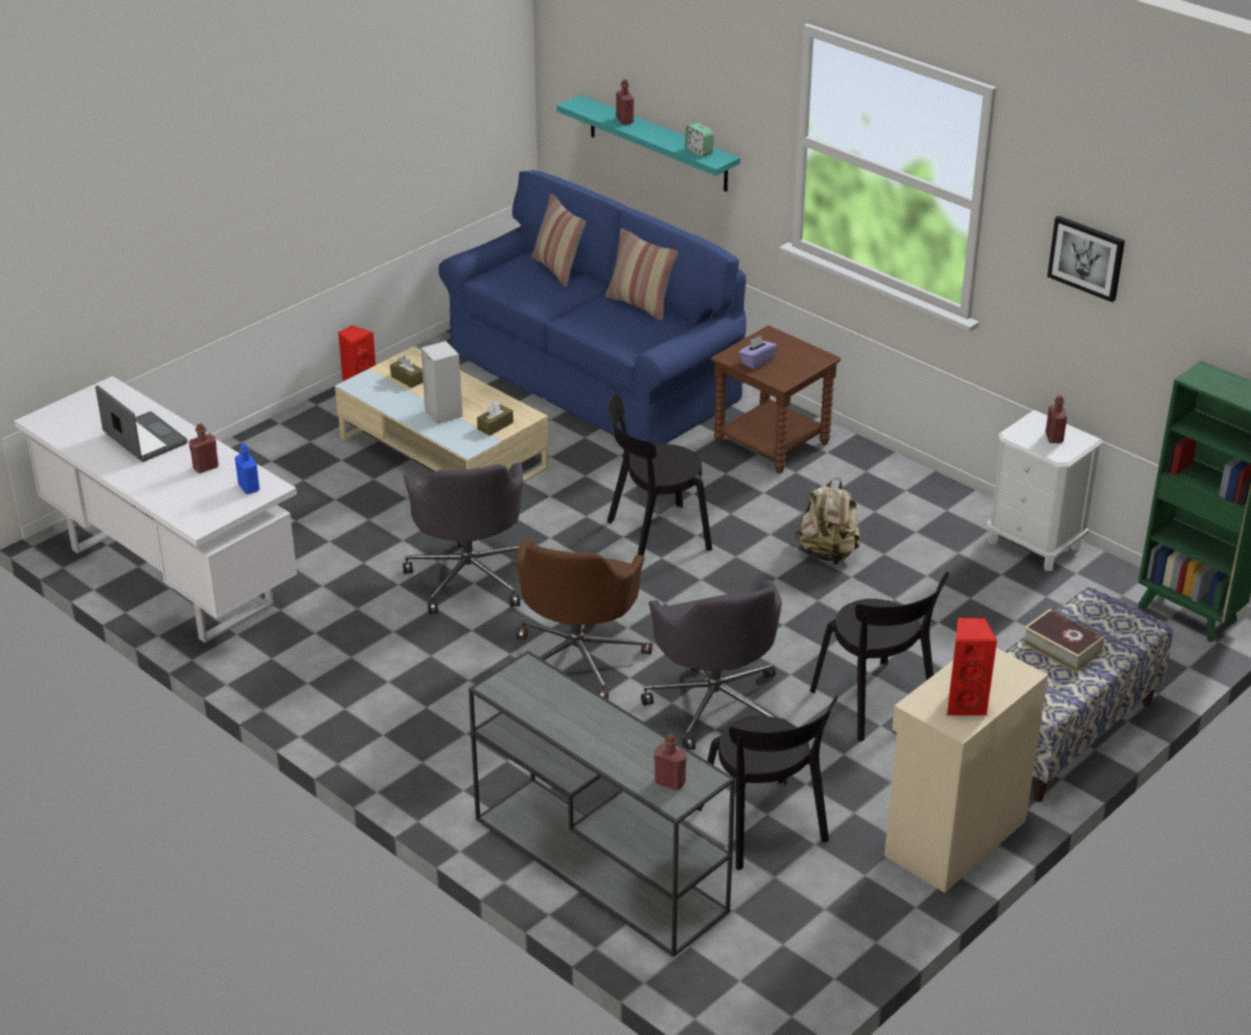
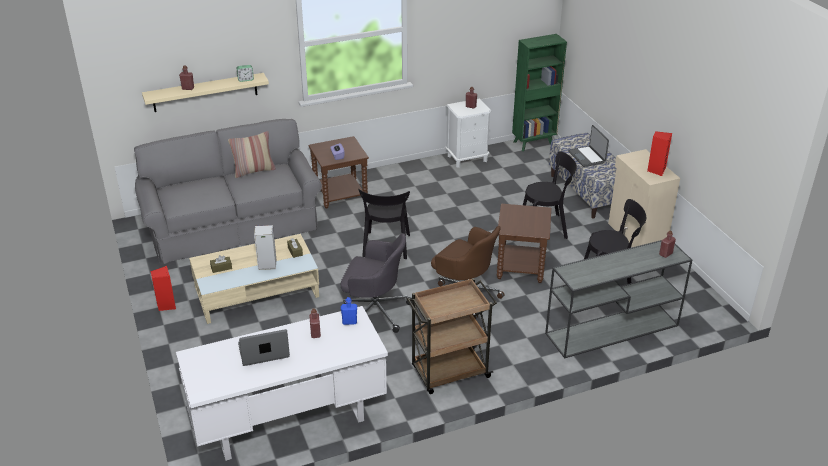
camera: 65 degrees left, 0 degrees up
(361, 696) = (449, 372): none -> brown cart
(558, 269) = (193, 184): pillow -> none
(592, 375) = (232, 226): blue sofa -> grey sofa
(658, 144) = (205, 92): turquoise shelf -> beige shelf
(715, 704) = (521, 267): grey office chair -> brown side table
(828, 553) = (436, 206): beige backpack -> none
(1061, 648) = (587, 157): book -> laptop
(1087, 257) = (460, 24): picture -> none

